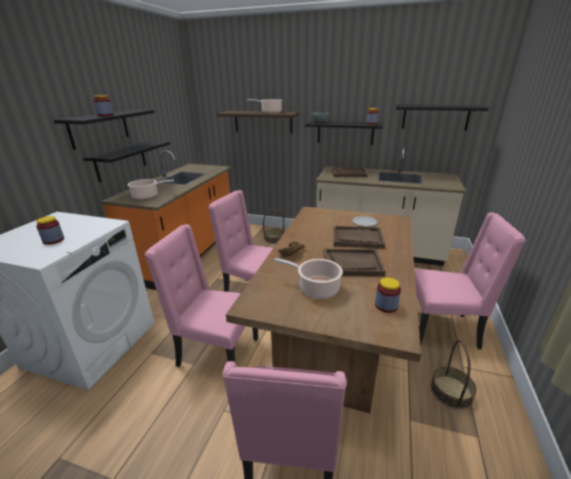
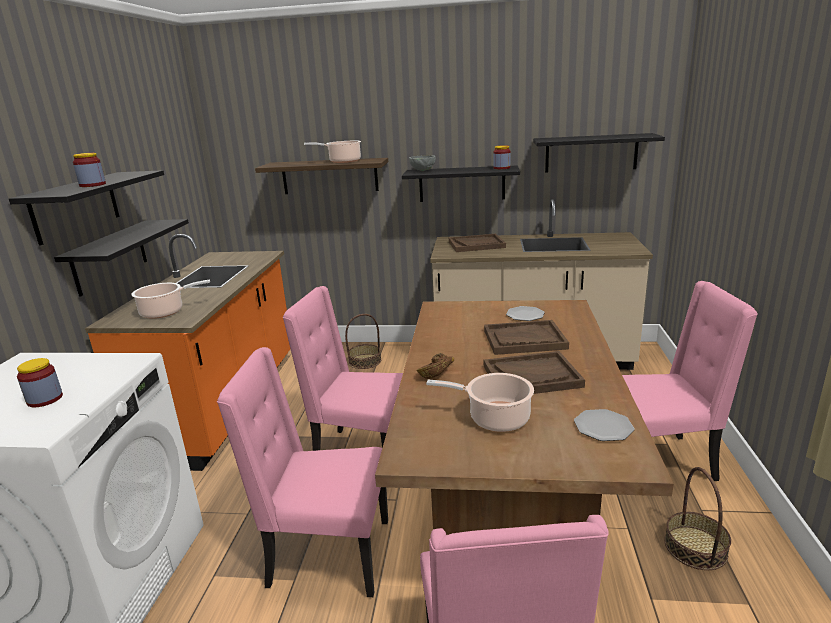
camera: 10 degrees left, 5 degrees down
(386, 305) = (602, 427): jar -> plate

